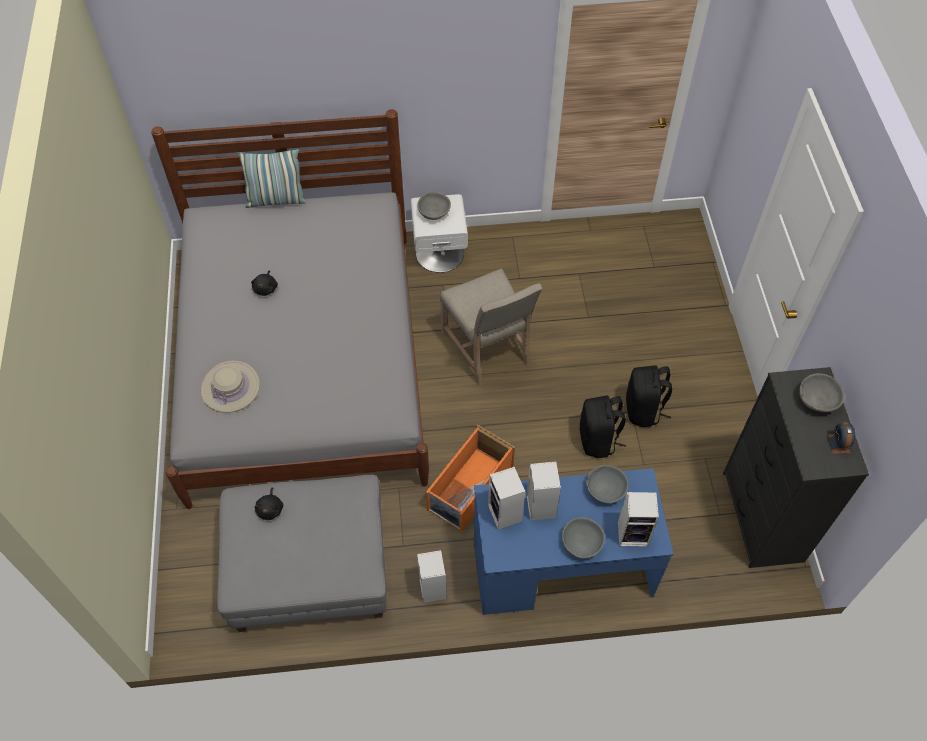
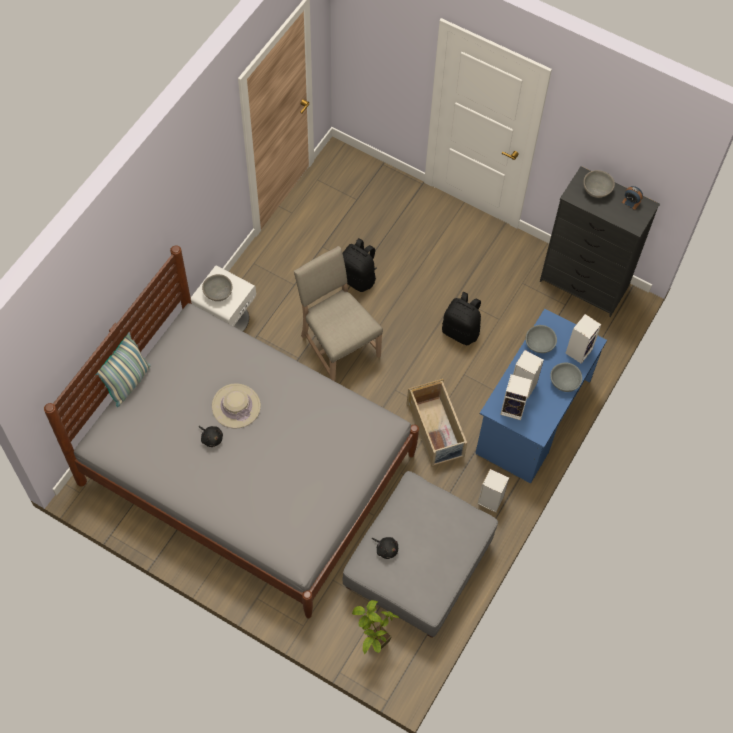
camera: 55 degrees left, 5 degrees up
(195, 582) = (372, 645): none -> potted plant
(230, 387) = (281, 511): beige hat -> beige hat (236, 406)
(469, 488) = (436, 430): orange storage box -> beige storage box
(488, 349) = (337, 345): beige chair -> beige chair turned 135 degrees counterclockwise
(643, 410) = (460, 289): black backpack -> black backpack (358, 278)

